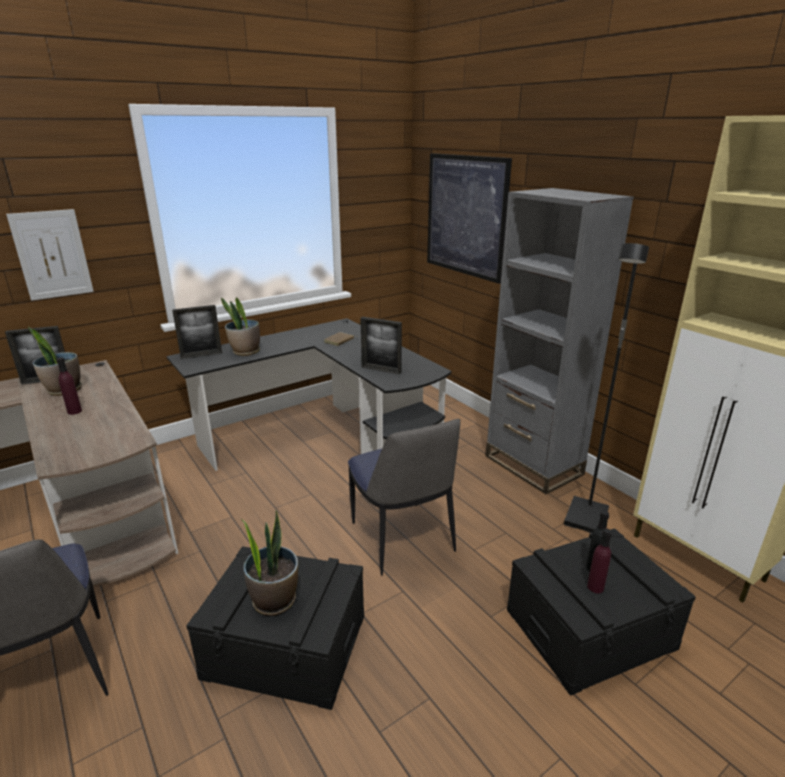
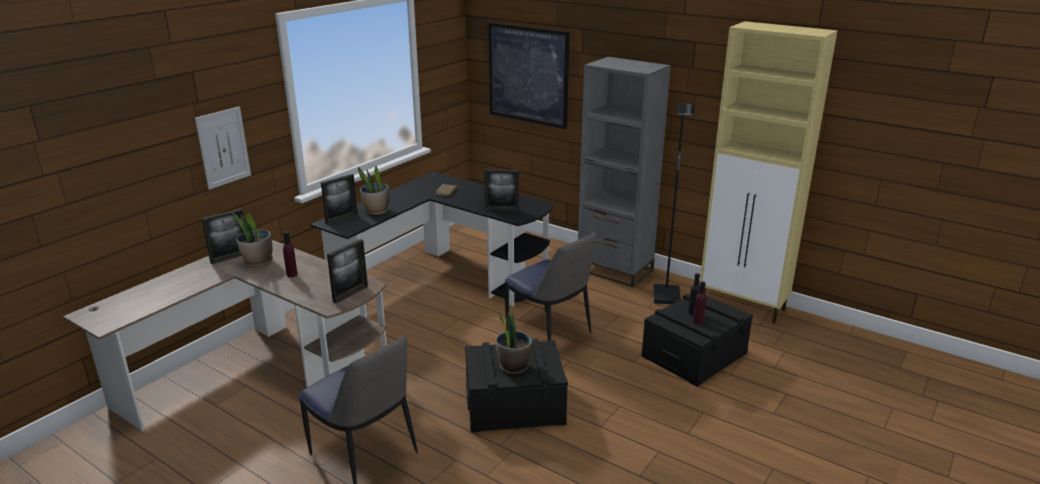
camera: 20 degrees left, 0 degrees up
(99, 450) = (350, 294): none -> picture frame

